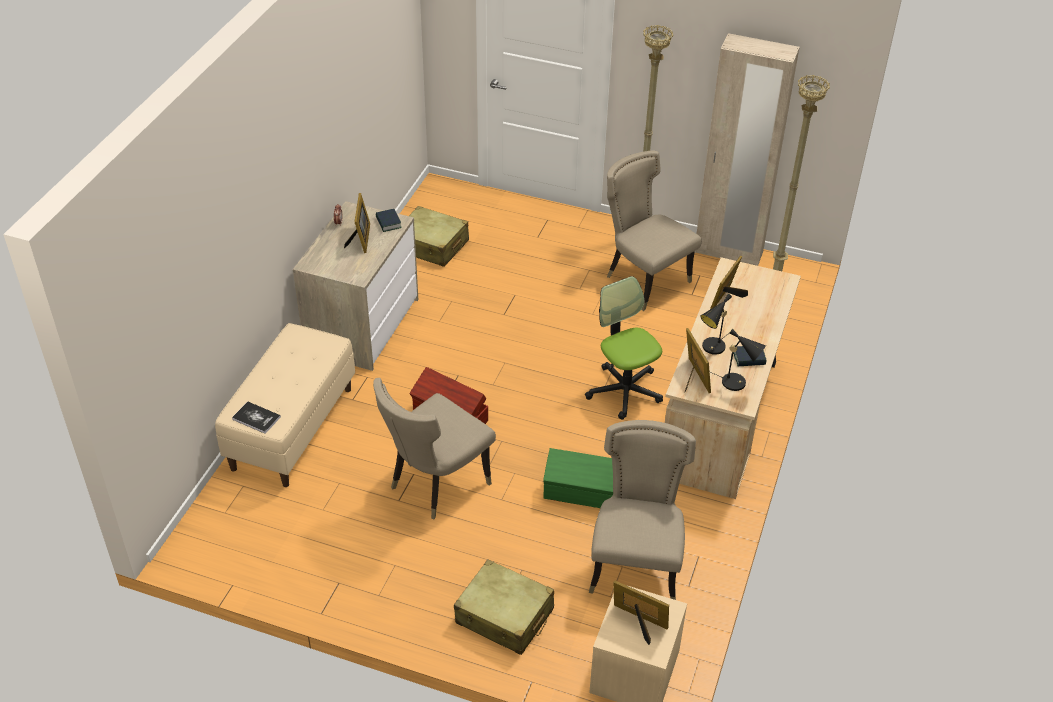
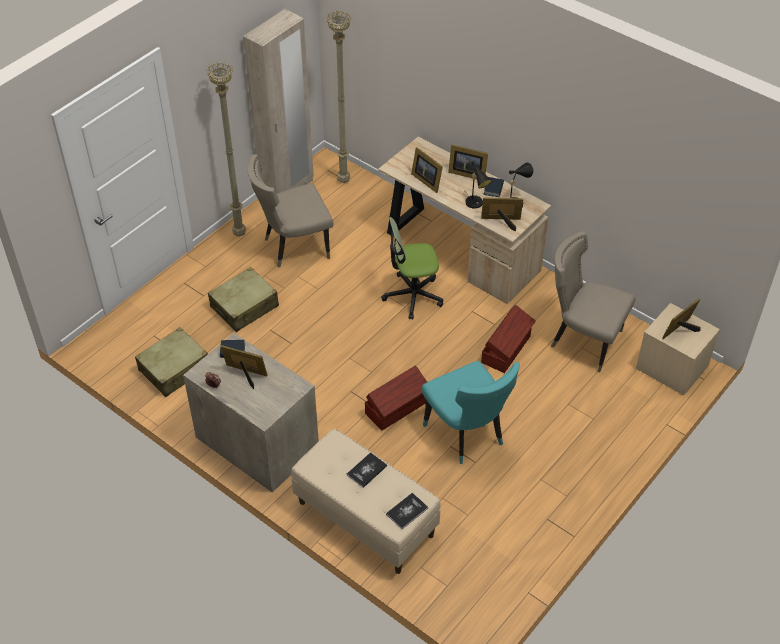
camera: 70 degrees left, 5 degrees up
(301, 376) = (366, 470): none -> book
(435, 485) = (467, 435): beige chair -> turquoise chair
(504, 616) = (607, 424): beige suitcase -> beige suitcase (245, 307)
(583, 493) = (507, 349): green storage box -> brown storage box
(762, 329) = (466, 173): none -> picture frame

